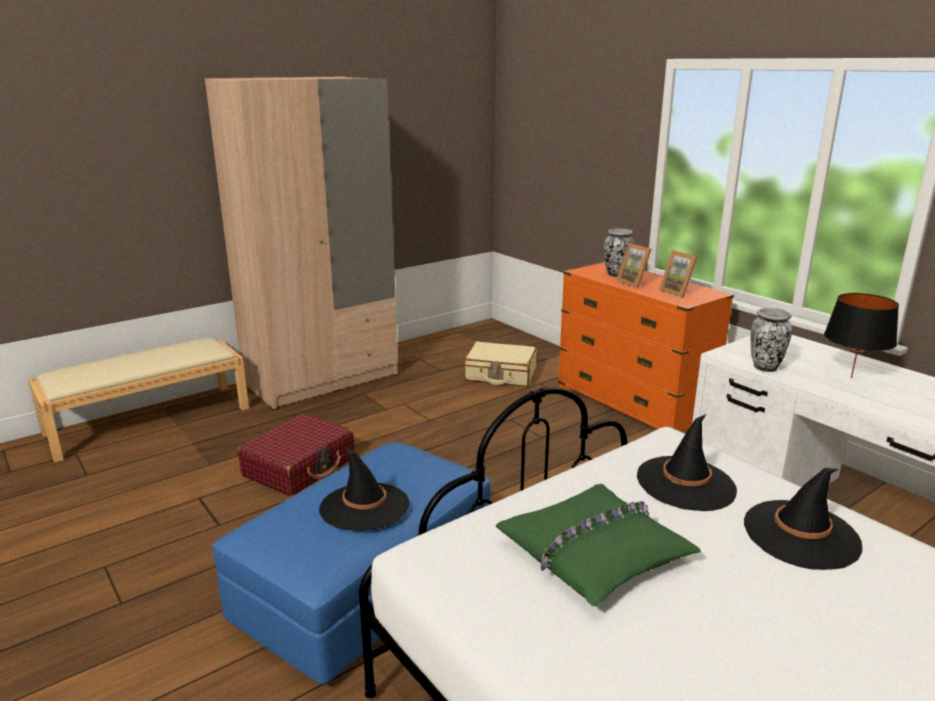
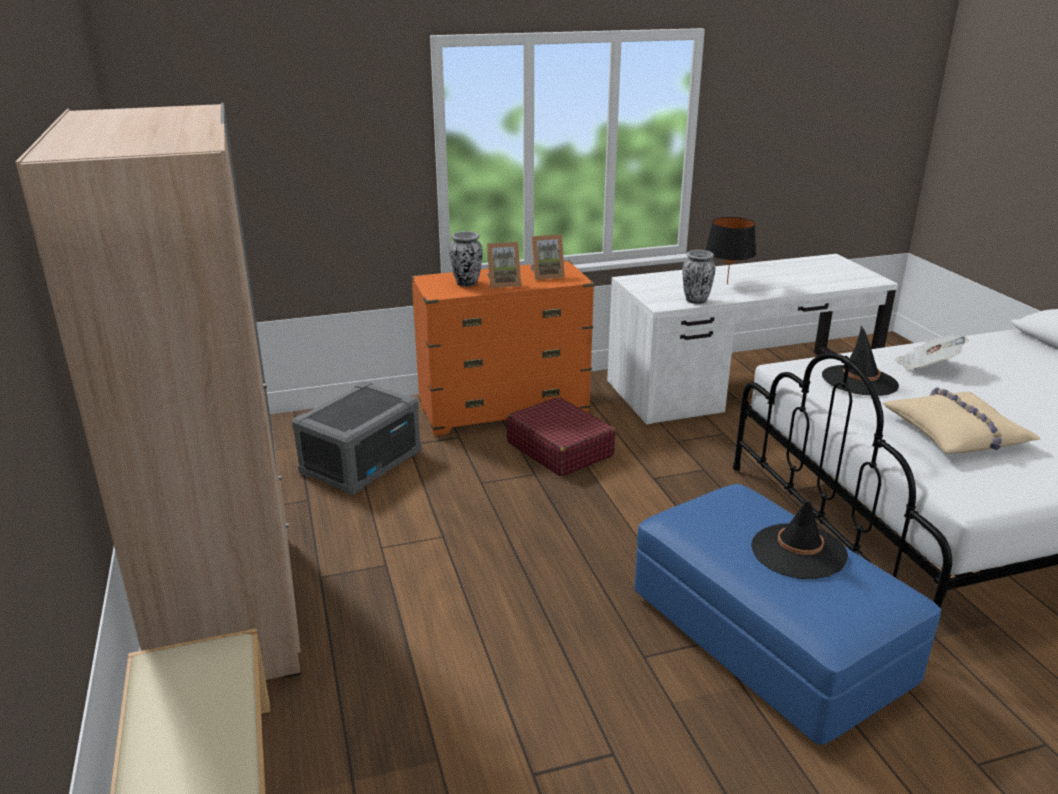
camera: 70 degrees left, 5 degrees up
(300, 467) = (499, 662): red suitcase -> red suitcase (559, 449)
(500, 374) = (361, 462): beige suitcase -> grey storage box
(594, 554) = (956, 433): green pillow -> beige pillow
(801, 535) = (926, 366): black hat -> newspaper

